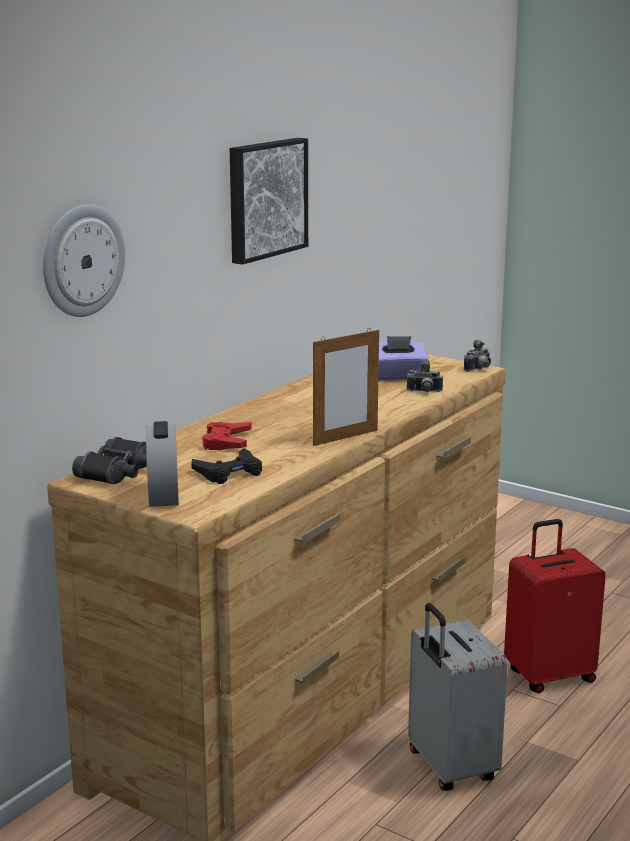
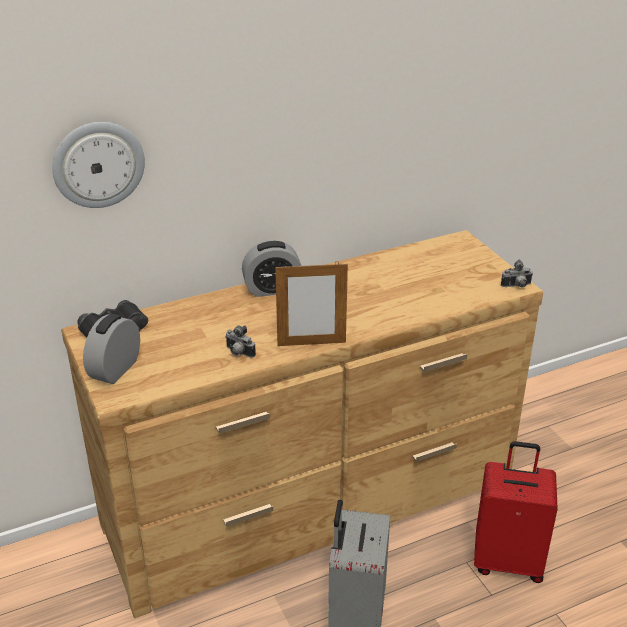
camera: 30 degrees right, 15 degrees up
(227, 442) = (221, 320): red game controller -> none
(229, 472) = (185, 358): black game controller -> none
(248, 413) = (272, 289): none -> alarm clock
(265, 199) = (323, 107): picture -> none
(397, 377) = (436, 276): purple tissue box -> none
(424, 392) = (437, 303): camera -> camera (238, 353)

